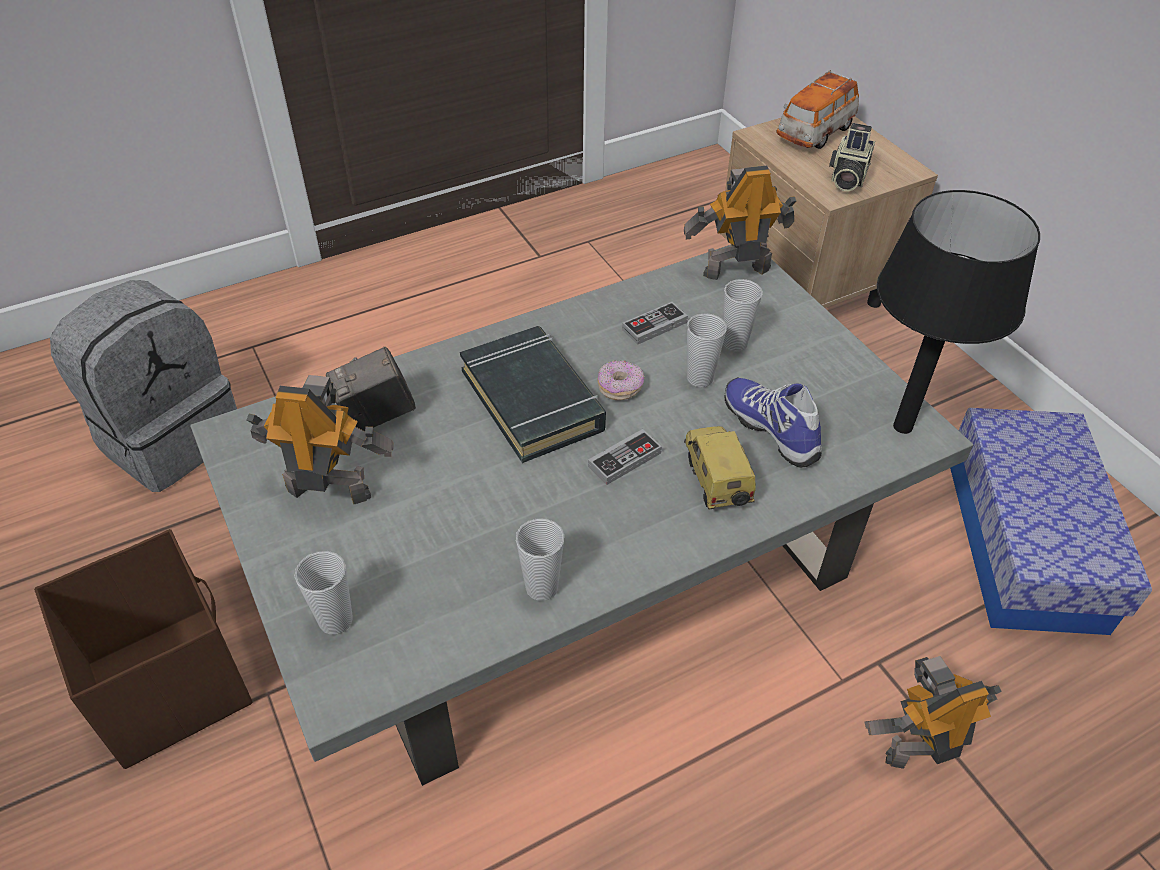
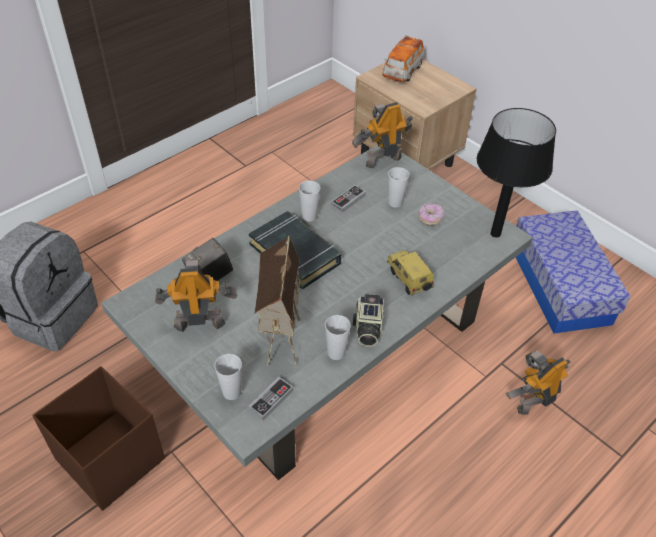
camera: 15 degrees left, 0 degrees up
(453, 538) = (279, 336): none -> toy house
(620, 388) = (341, 238): donut -> donut (430, 218)
(624, 459) = (357, 277): game controller -> game controller (271, 400)
(699, 378) = (382, 226): cup -> cup (309, 216)
(772, 429) = (429, 247): shoe -> none
(846, 178) = (428, 97): camera -> camera (367, 329)

